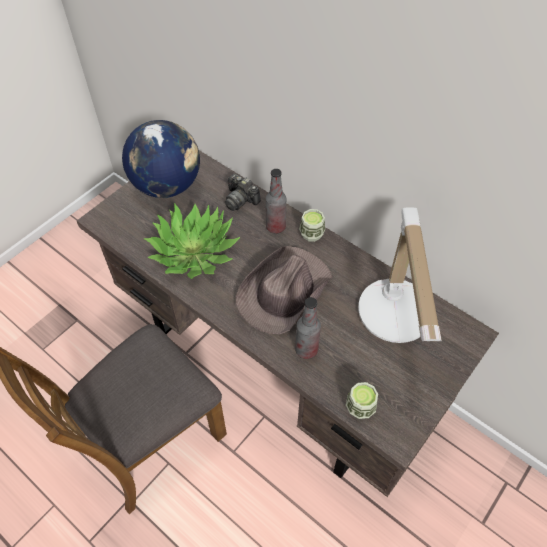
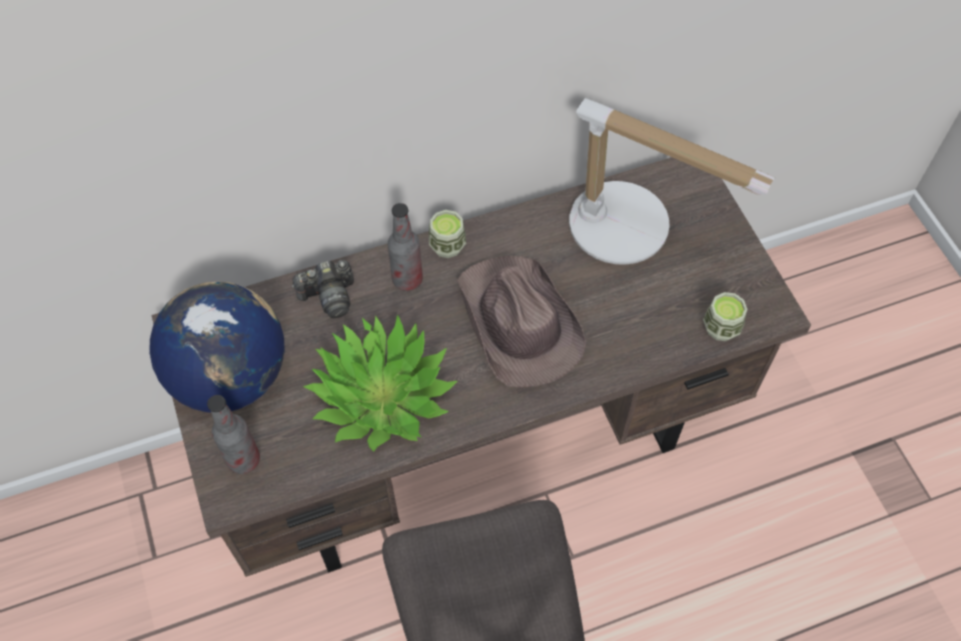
camera: 60 degrees left, 5 degrees up
(306, 349) = (616, 341): bottle -> bottle (243, 459)

